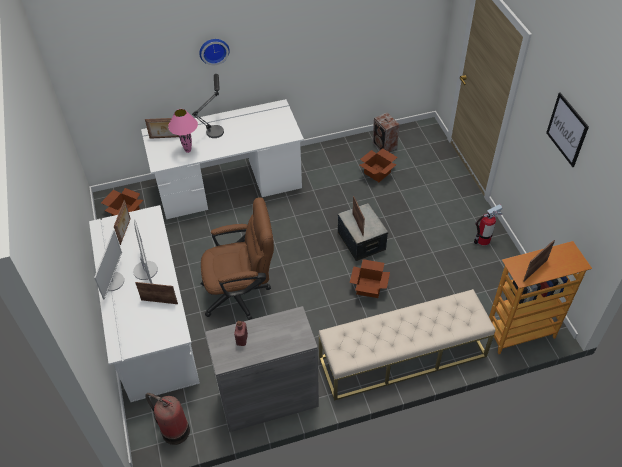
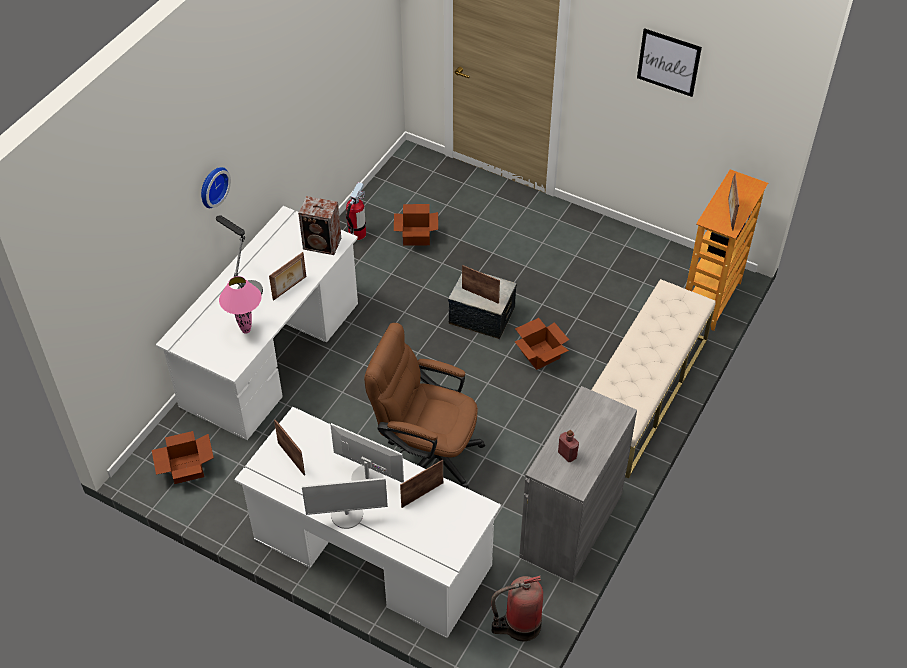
camera: 45 degrees left, 0 degrees up
(112, 281) = (347, 514): monitor -> monitor turned 120 degrees clockwise
(165, 138) = (199, 335): picture frame -> picture frame (290, 288)
(242, 293) = (426, 452): brown office chair -> brown office chair turned 105 degrees counterclockwise
(384, 146) = (391, 203): speaker -> speaker (323, 244)
(483, 240) = (590, 236): fire extinguisher -> fire extinguisher (357, 234)

